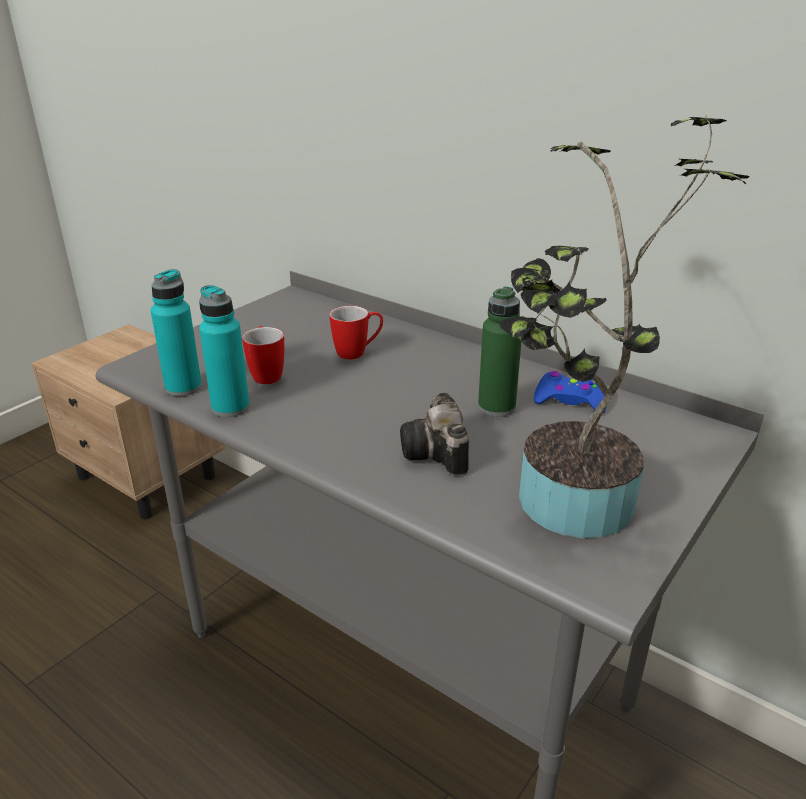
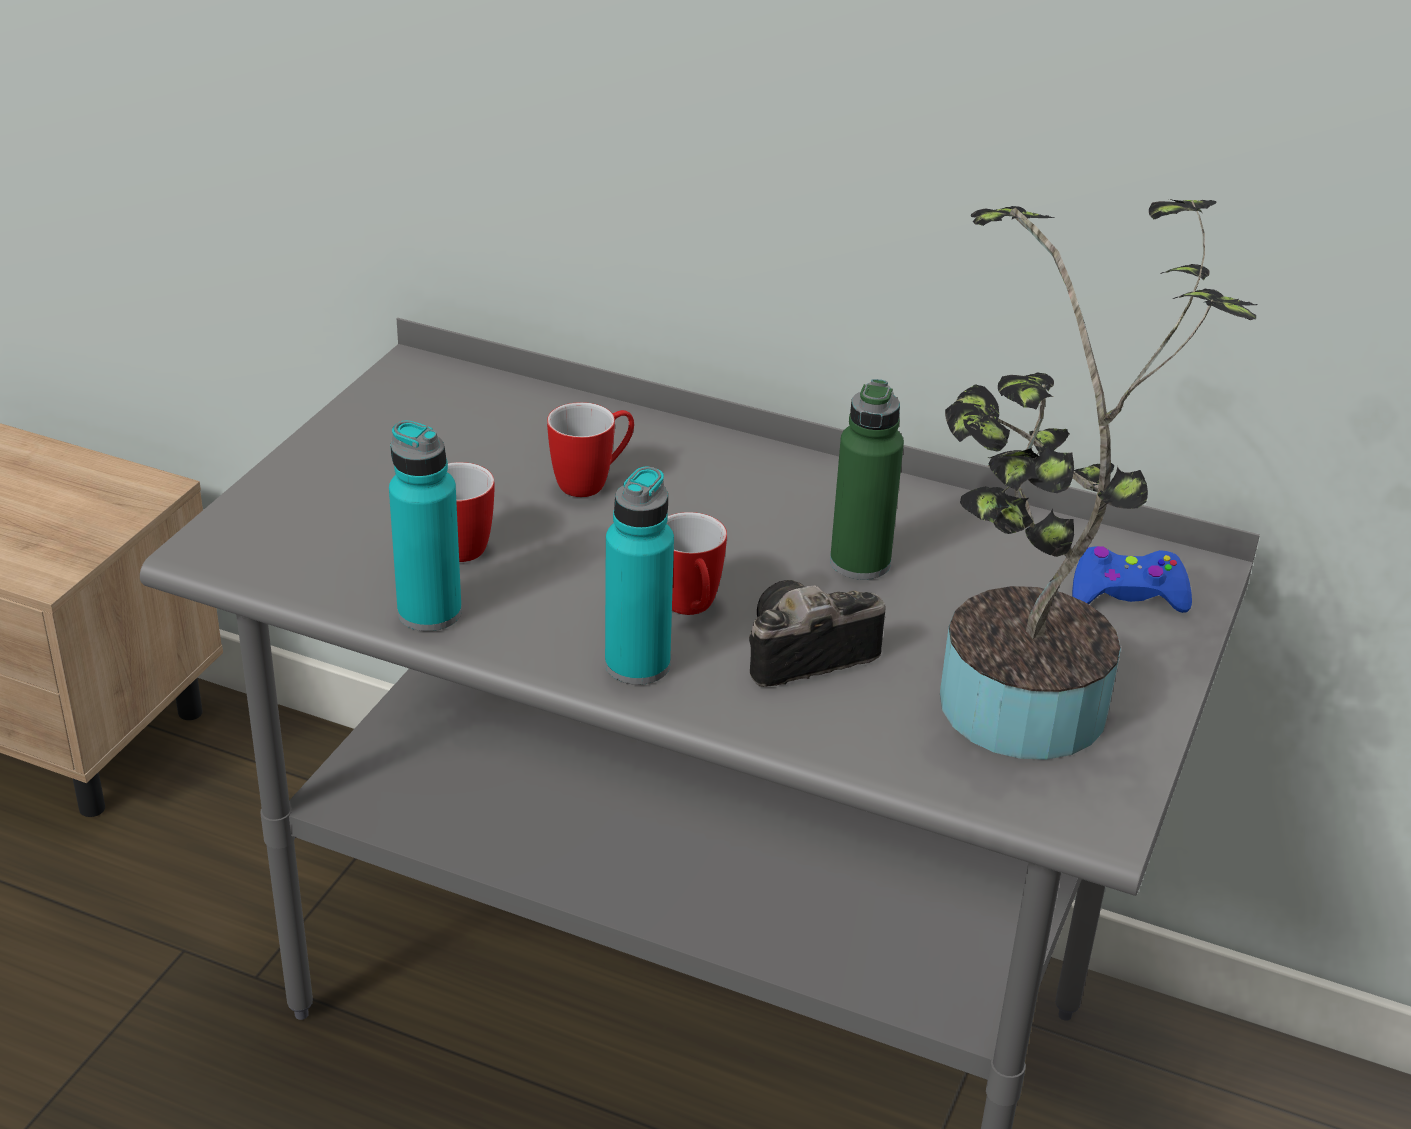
camera: 15 degrees left, 5 degrees up
(183, 387) = (326, 584): turquoise bottle -> turquoise bottle (637, 664)
(382, 422) = (691, 610): none -> mug
(438, 454) = (800, 656): camera -> camera turned 90 degrees clockwise
(570, 401) = (968, 538): blue game controller -> blue game controller (1127, 593)

